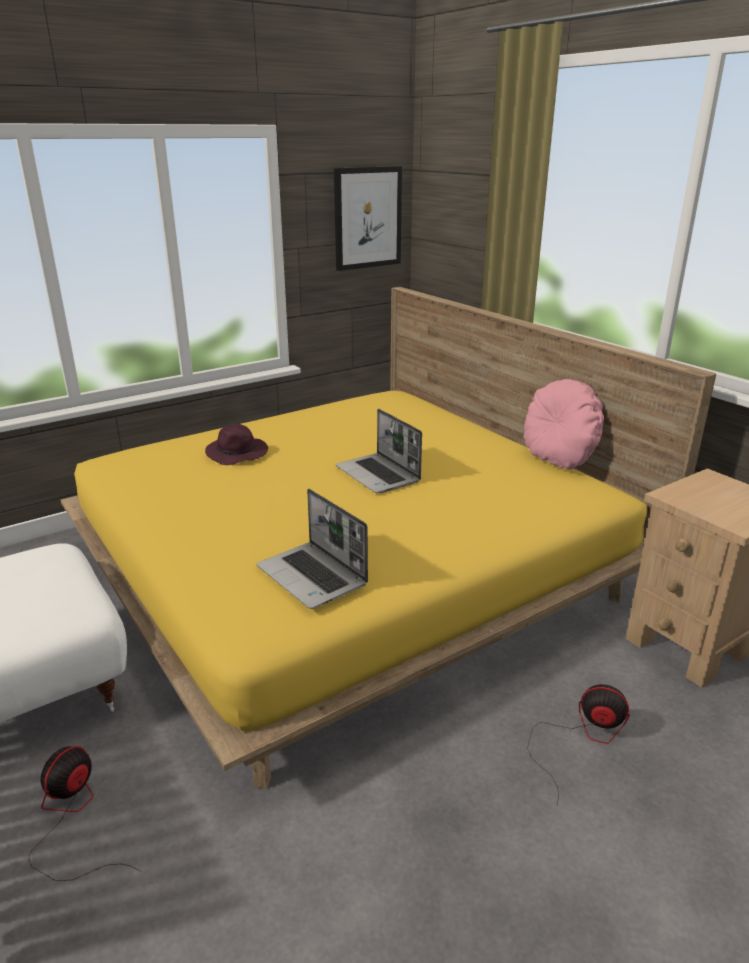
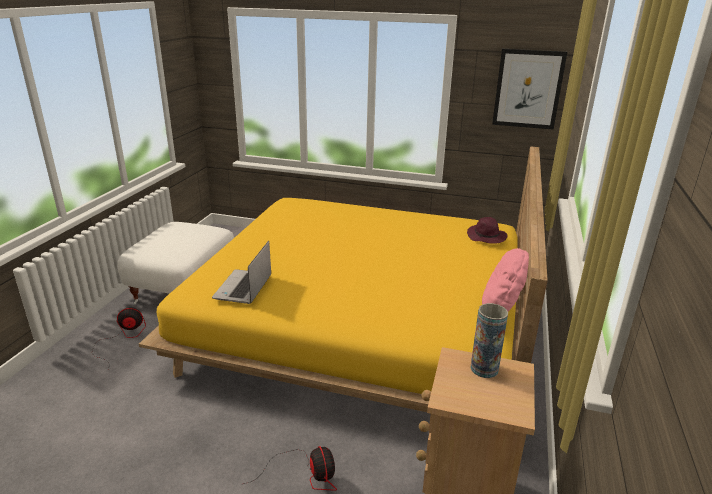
camera: 50 degrees right, 0 degrees up
(238, 454) = (337, 221): purple hat -> purple hat (486, 237)
(379, 475) = (372, 263): laptop -> none
(700, 490) = (484, 369): none -> vase

